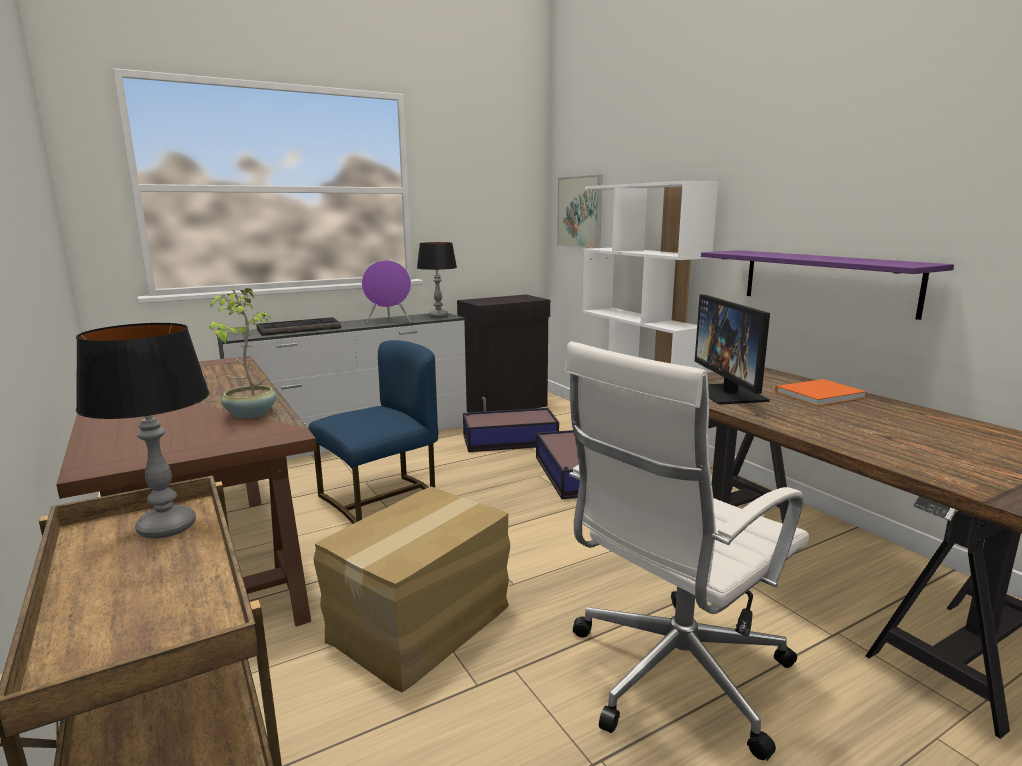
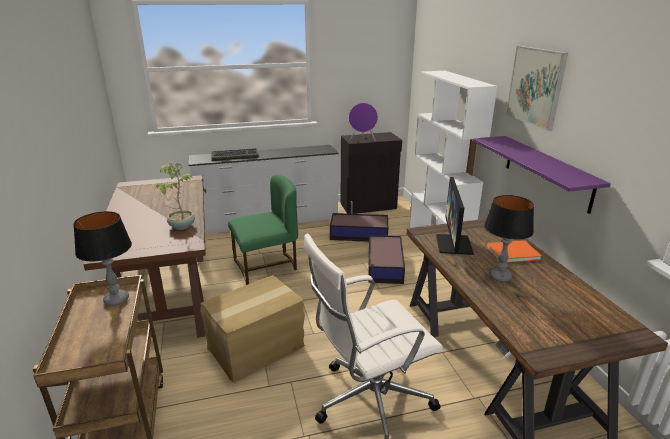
camera: 15 degrees right, 10 degrees up
(381, 499) = (266, 267): blue chair -> green chair
(389, 322) = (289, 153): purple speaker -> purple speaker (362, 140)
(438, 316) = (323, 149): table lamp -> table lamp (500, 276)
(580, 212) = (427, 80): picture -> picture (535, 86)

